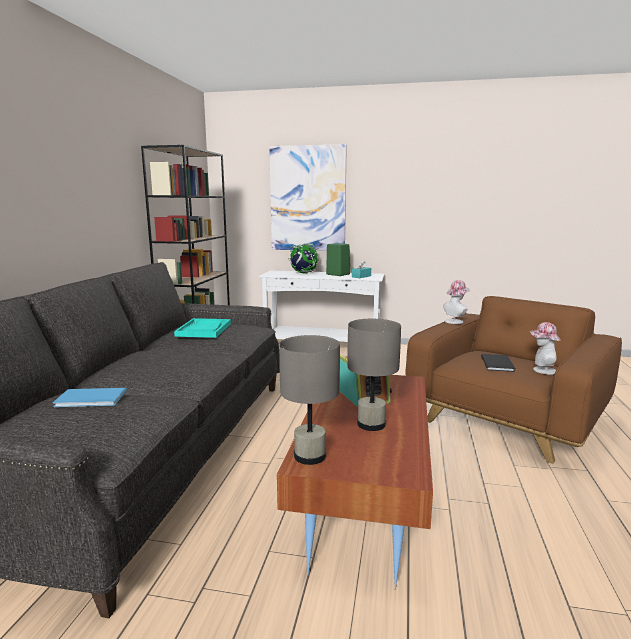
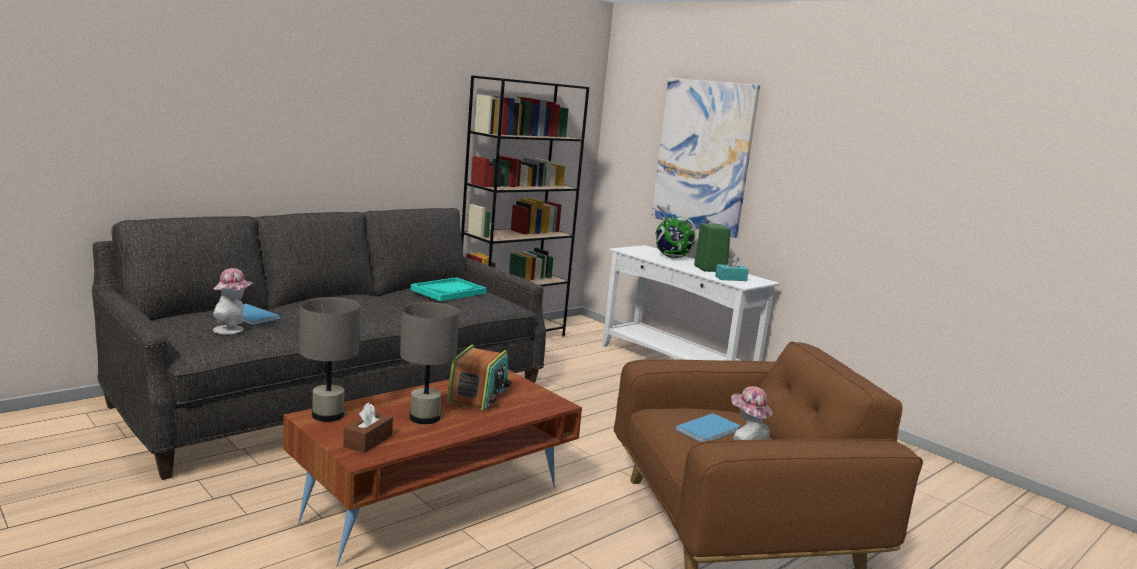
camera: 35 degrees right, 0 degrees up
(383, 460) = (368, 441): none -> brown tissue box
(455, 321) = (731, 363): hat -> hat (232, 330)
(498, 363) = (710, 429): black book -> blue book

